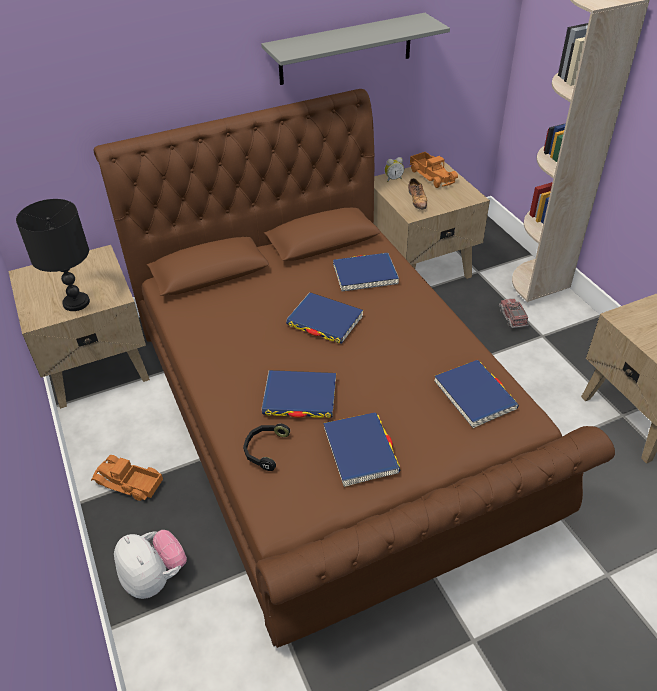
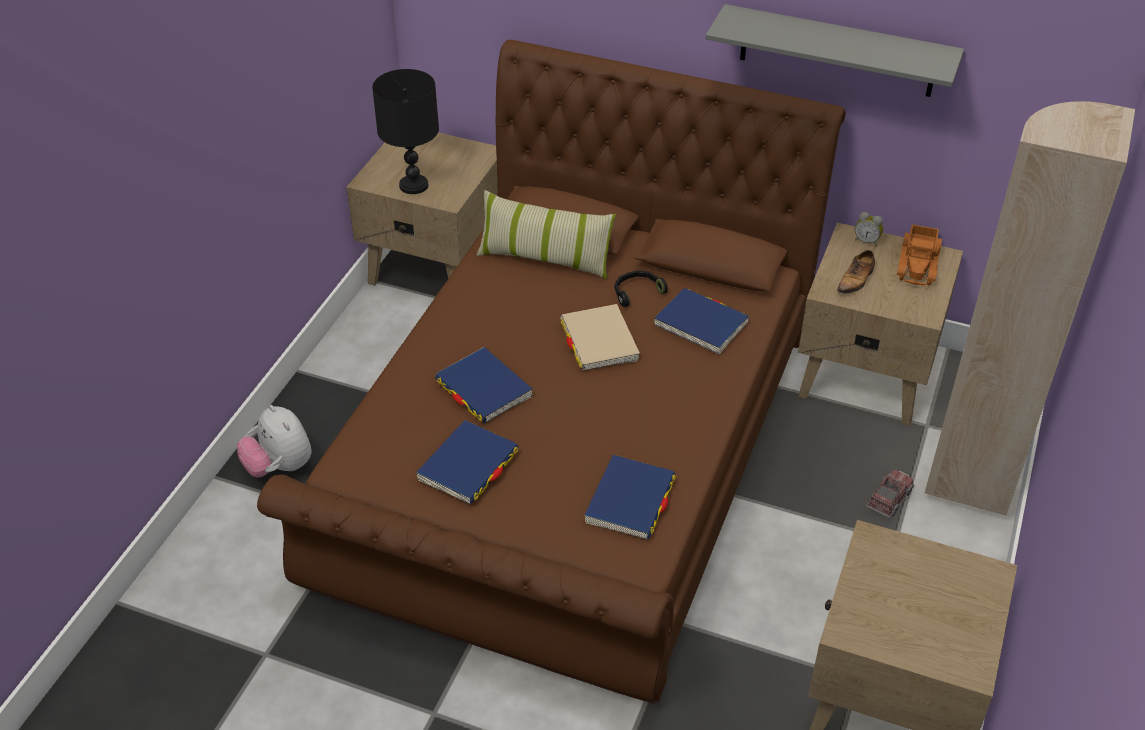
camera: 45 degrees right, 0 degrees up
(128, 483) = (344, 382): toy truck -> none
(154, 577) = (279, 467): plush toy -> plush toy turned 135 degrees clockwise
(221, 296) = (545, 258): none -> pillow
(265, 449) = (402, 408): black headphones -> black headphones (637, 292)
(325, 321) = (599, 341): blue book -> beige book

